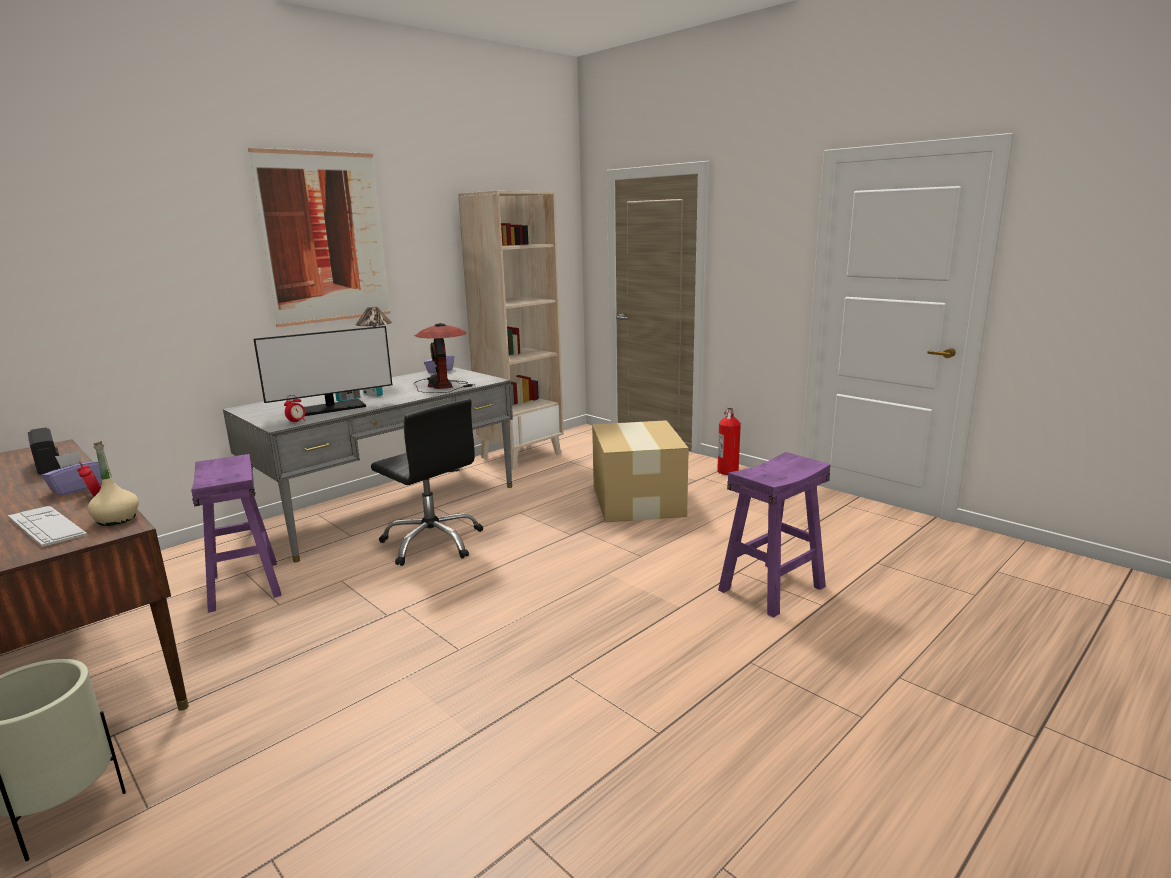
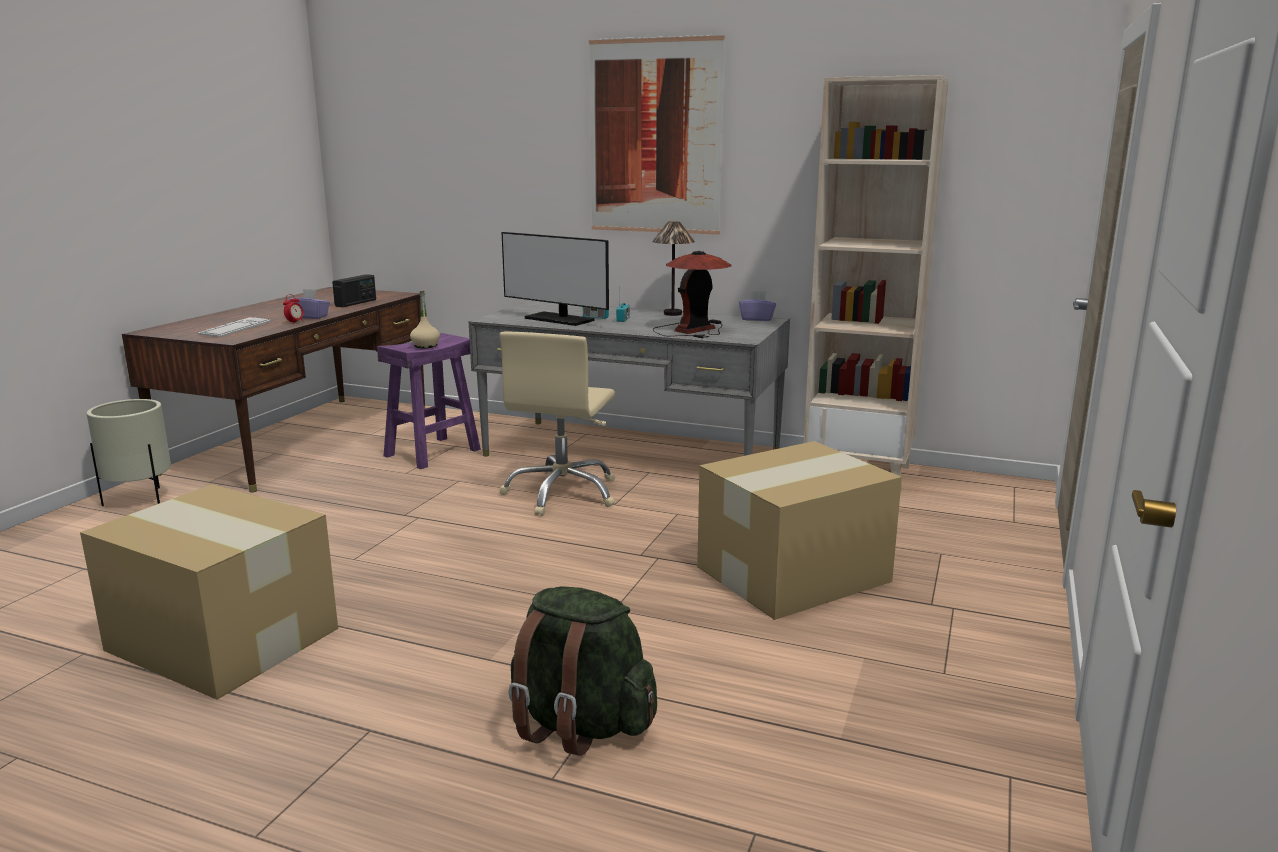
camera: 65 degrees right, 0 degrees up
(116, 519) = (249, 335): beige bottle -> beige bottle (425, 346)
(296, 422) = (504, 320): alarm clock -> none
(433, 542) = (562, 493): black office chair -> beige office chair
(562, 732) = (222, 638): none -> cardboard box
(728, 471) = (1015, 626): fire extinguisher -> none
(772, 589) = (580, 725): purple stool -> green backpack

